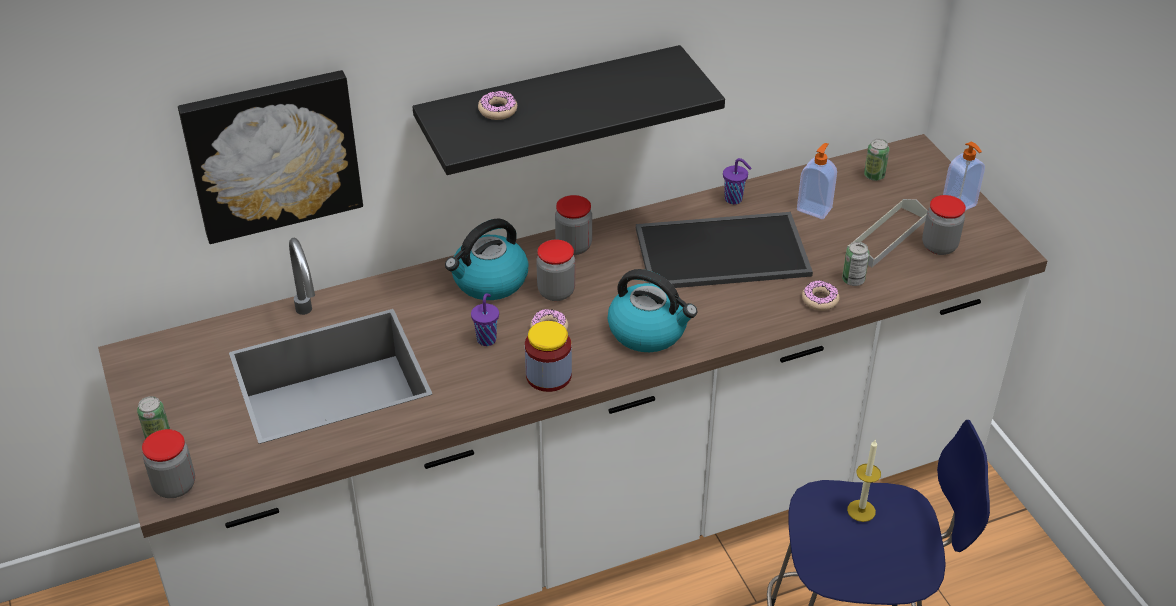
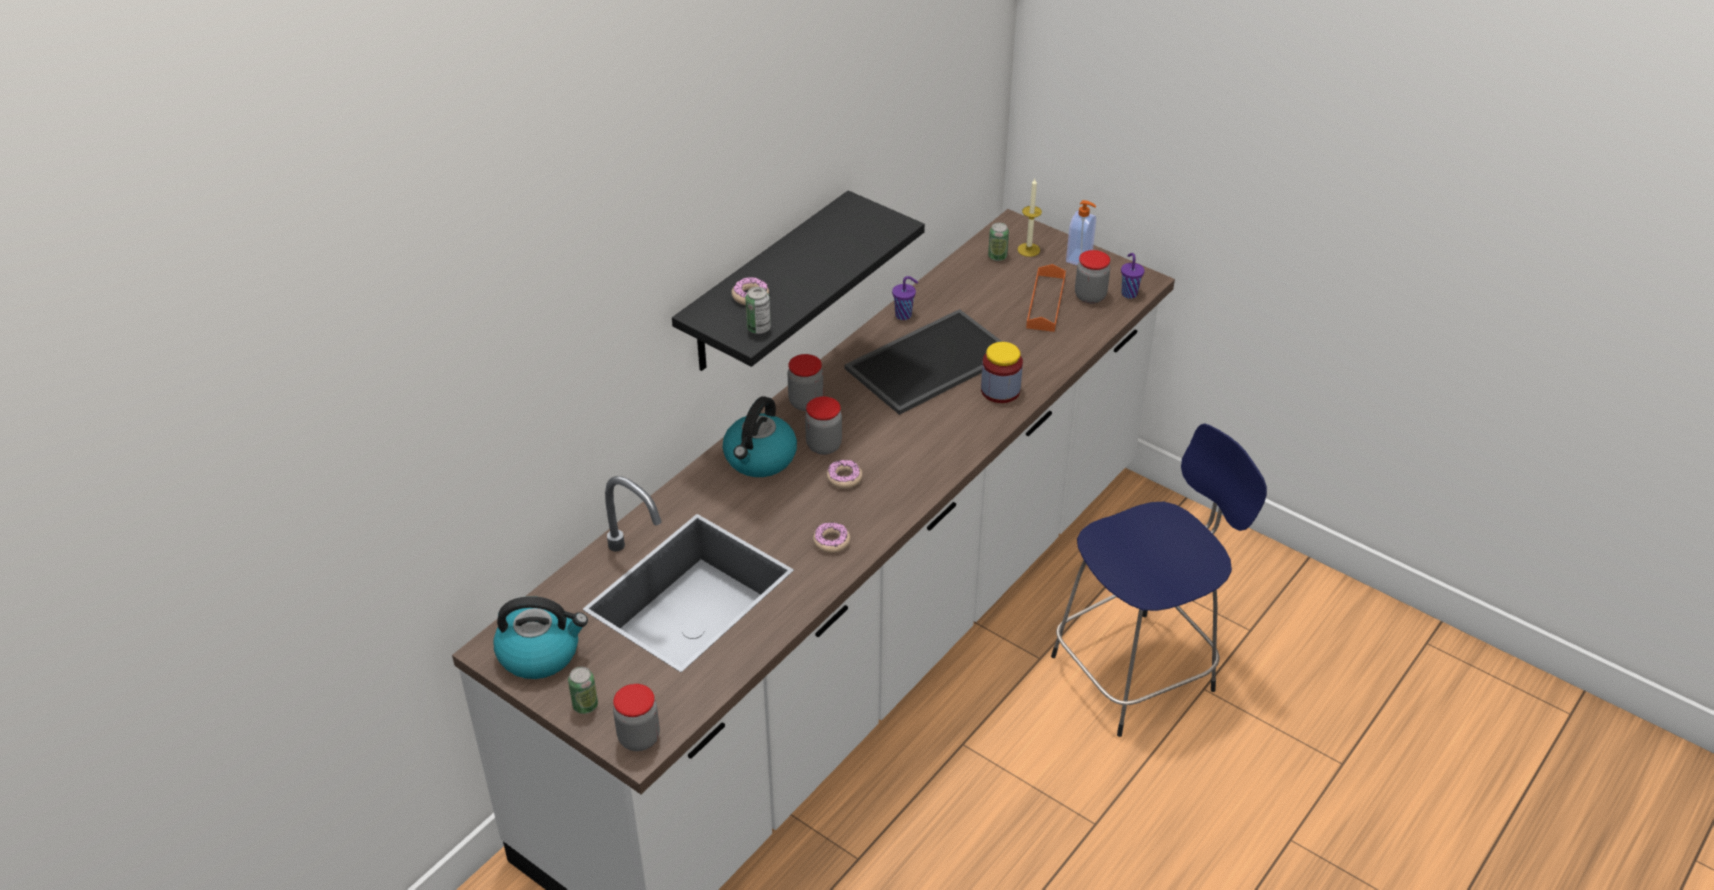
camera: 30 degrees left, 0 degrees up
(272, 153) = (573, 404): picture -> none
(487, 339) = (800, 506): purple cup -> purple cup (1129, 293)
(548, 376) = (876, 516): jar -> jar (1000, 390)
(649, 331) = (926, 448): kettle -> kettle (540, 653)
(814, 209) = (973, 300): soap dispenser -> none
(820, 300) = (1036, 372): donut -> donut (831, 542)
(853, 280) = (1048, 347): can -> can (758, 328)
(861, 510) = (1136, 534): candle -> candle (1028, 250)
(887, 236) = (1045, 302): grey tray -> orange tray

